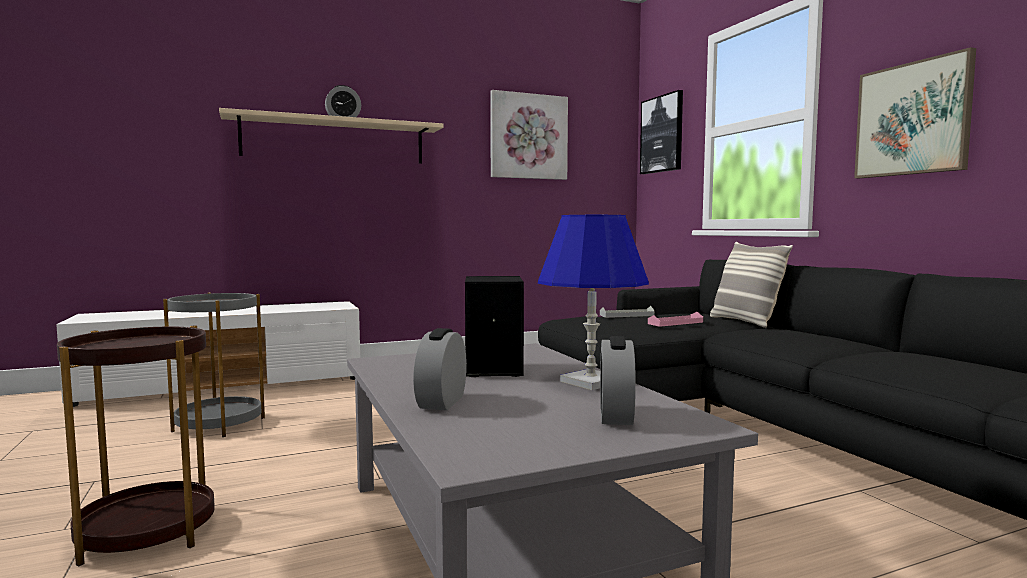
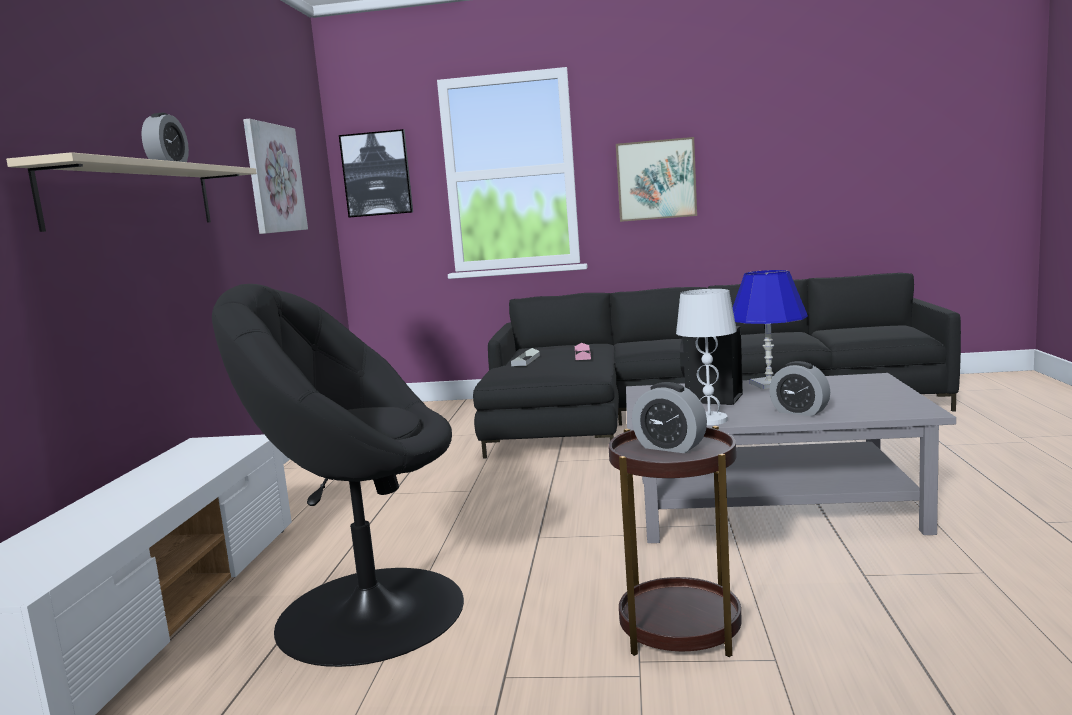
camera: 60 degrees left, 5 degrees up
(219, 424) = (367, 612): grey side table -> black armchair
(393, 375) = (710, 420): none -> white table lamp
(616, 416) = (849, 386): alarm clock -> alarm clock (670, 447)
(745, 322) = (589, 344): pillow -> none

